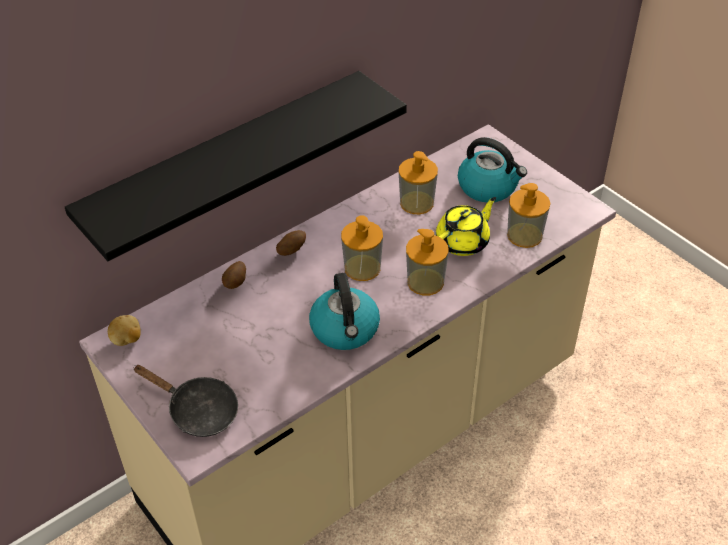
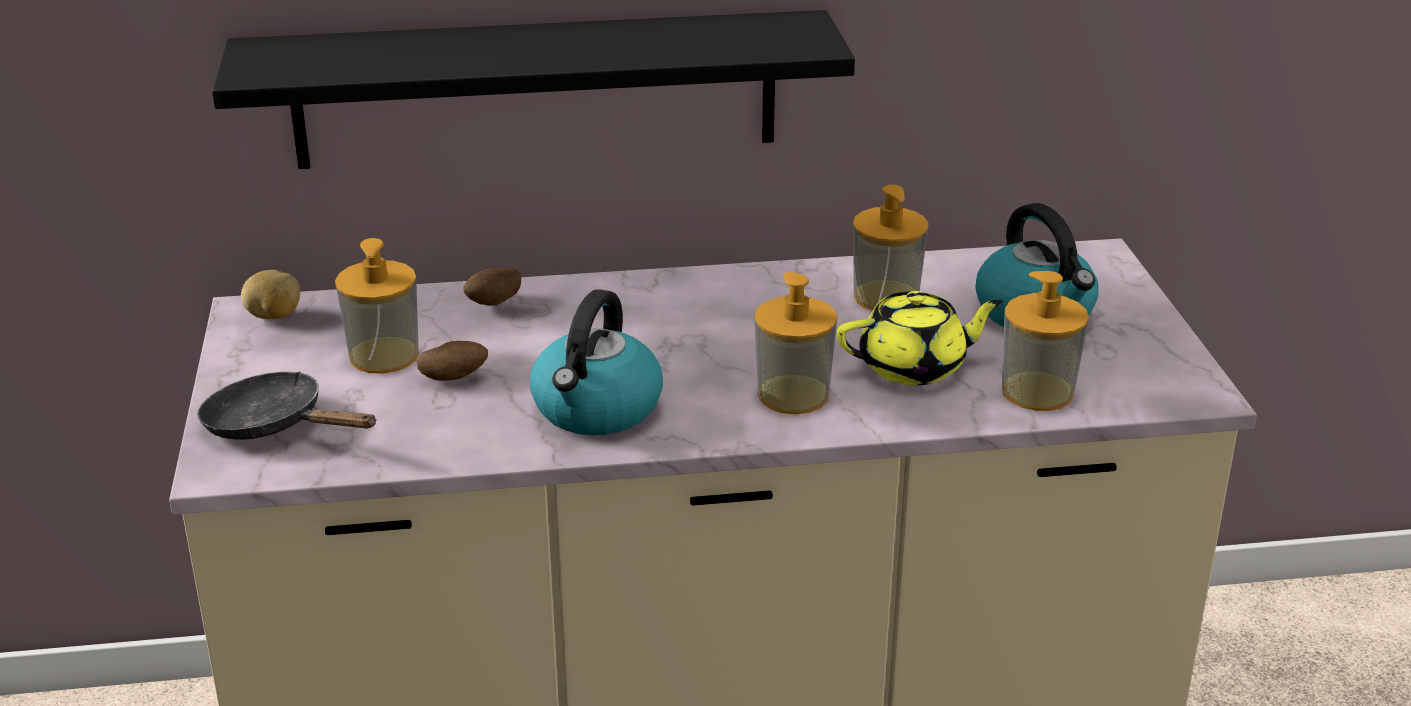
camera: 30 degrees right, 15 degrees down
(197, 411) = (274, 425): black frying pan -> black frying pan turned 150 degrees clockwise
(291, 250) = (619, 293): potato -> potato (454, 378)
(362, 268) = (707, 346): soap dispenser -> soap dispenser (384, 355)

